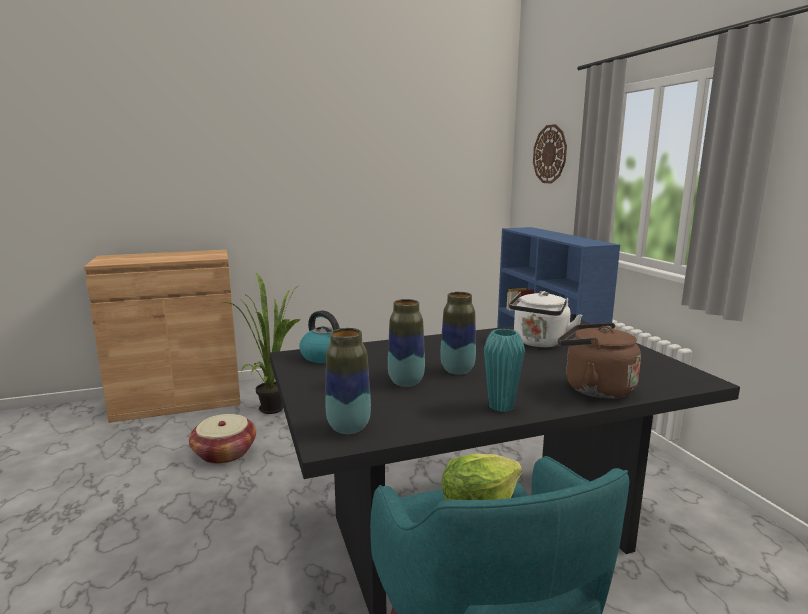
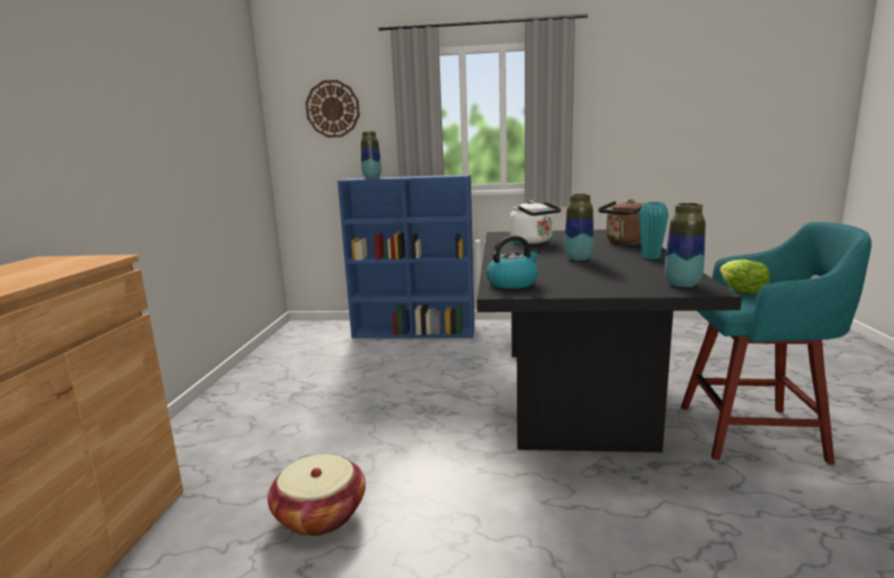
camera: 65 degrees left, 0 degrees up
(273, 406) = (231, 463): potted plant -> none
(406, 382) = (596, 269): vase -> vase (372, 178)

